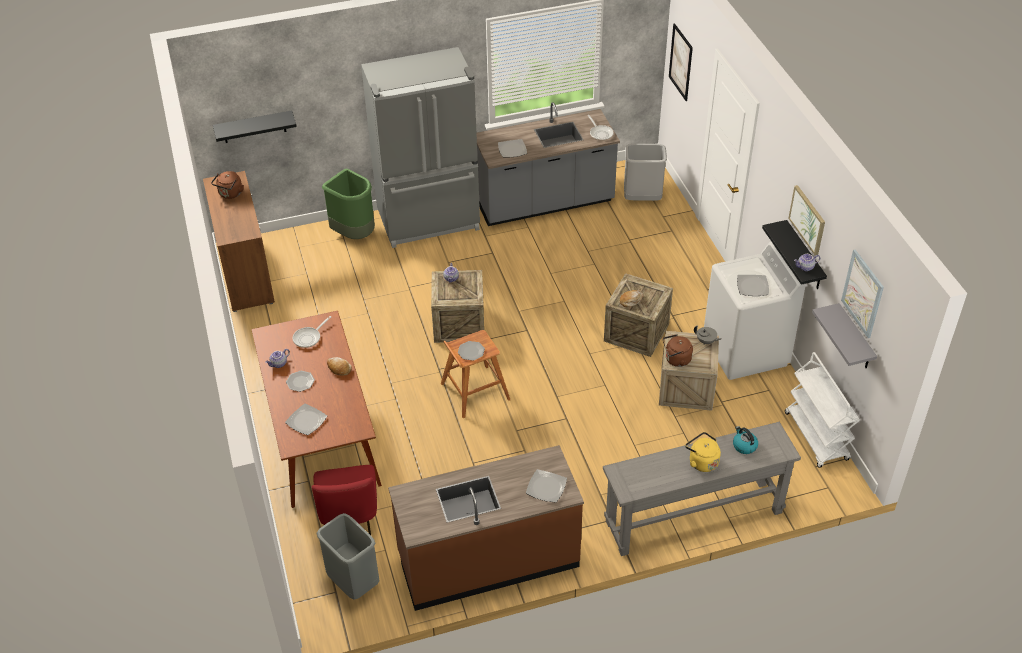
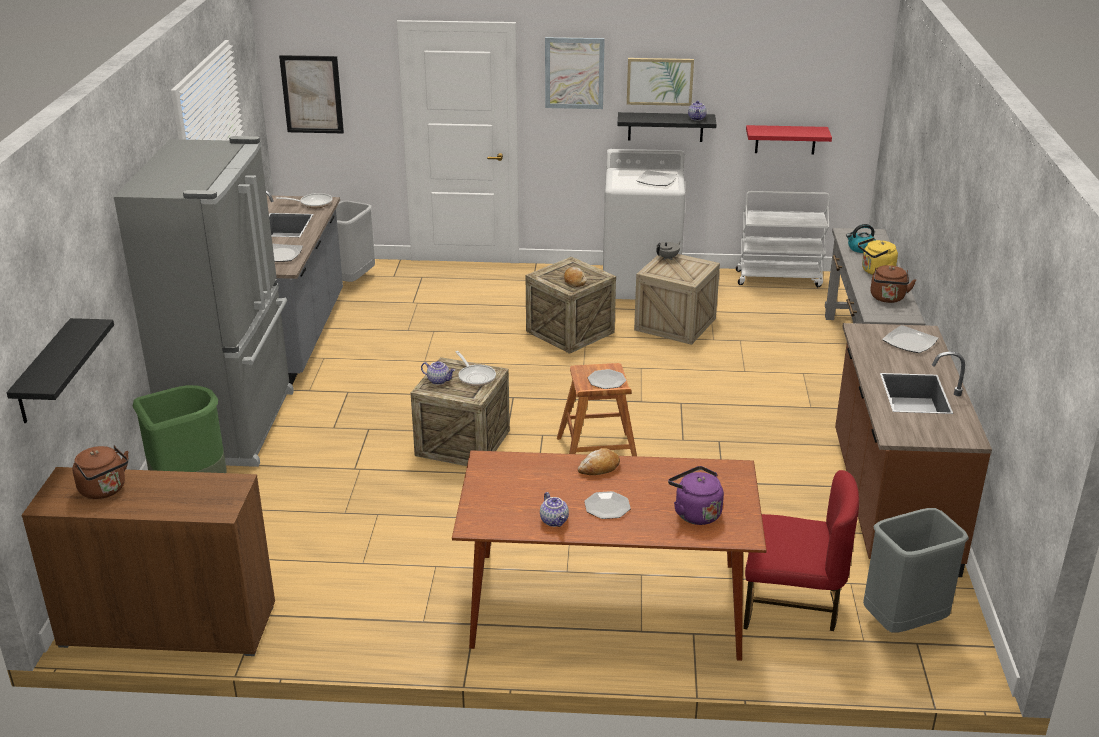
camera: 70 degrees left, 15 degrees down
(307, 421) = (695, 513): plate -> purple kettle
(309, 338) = (514, 484): frying pan -> frying pan (475, 377)
(676, 360) = (686, 277): brown kettle -> brown kettle (887, 298)
(855, 338) = (785, 139): grey shelf -> red shelf
(862, 293) = (784, 82): picture -> picture (574, 73)

